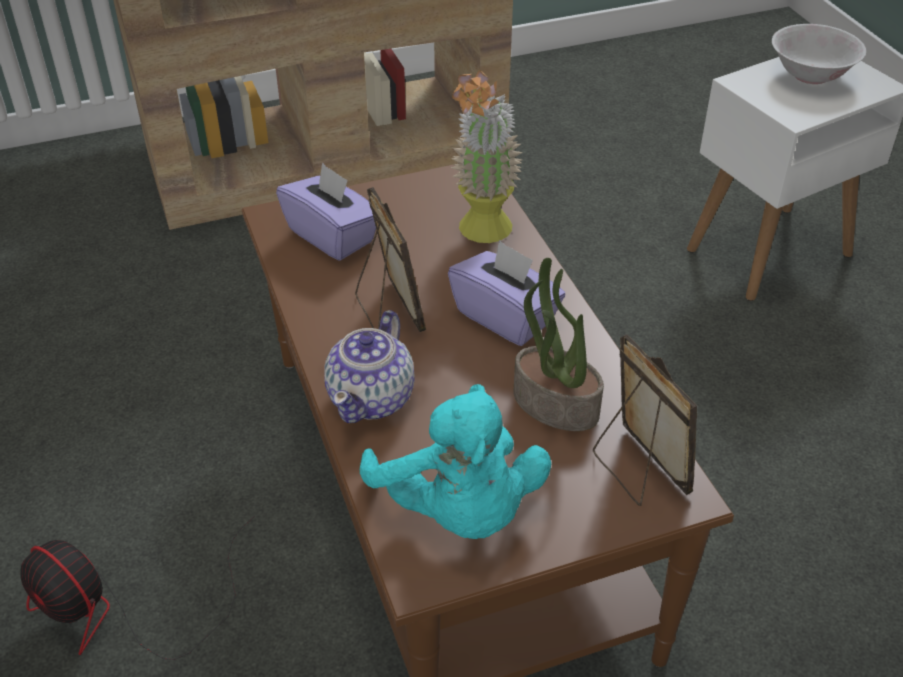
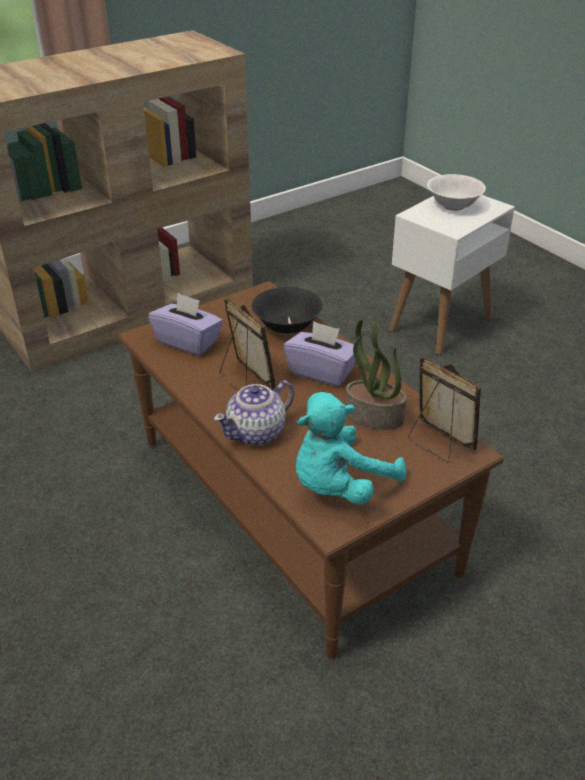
camera: 15 degrees left, 5 degrees down
(122, 610) = (92, 622): fan -> none
(372, 398) = (257, 432): teapot -> teapot turned 45 degrees clockwise
(458, 510) = (339, 486): turquoise plush toy -> turquoise plush toy turned 90 degrees clockwise
(482, 236) = (286, 327): potted plant -> black bowl

